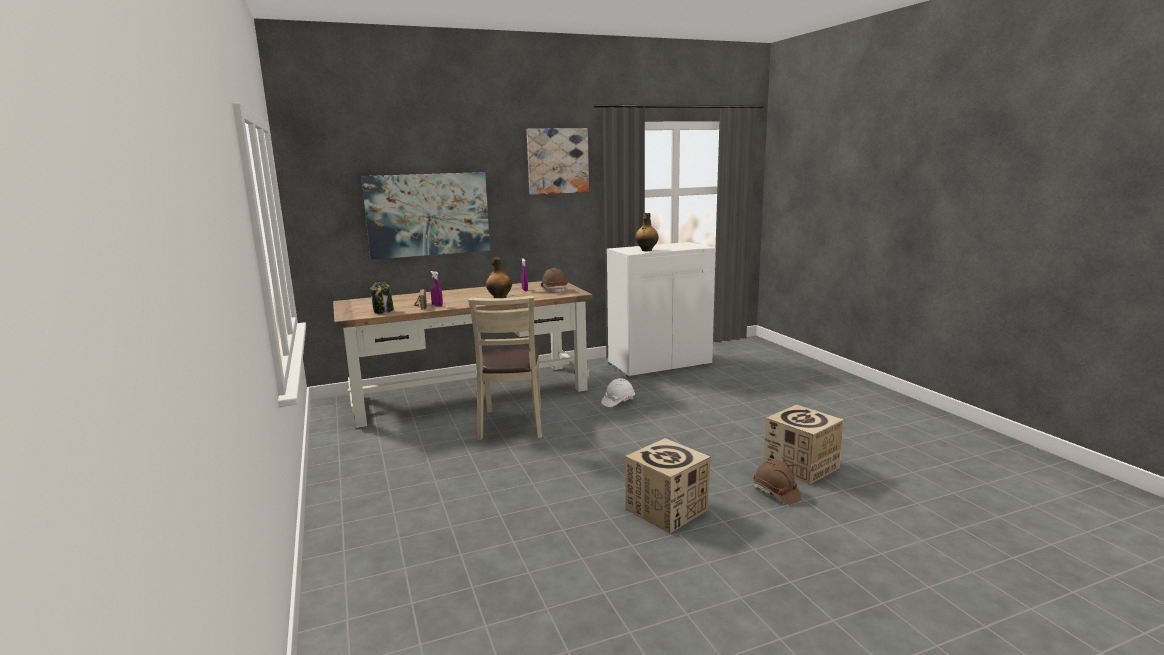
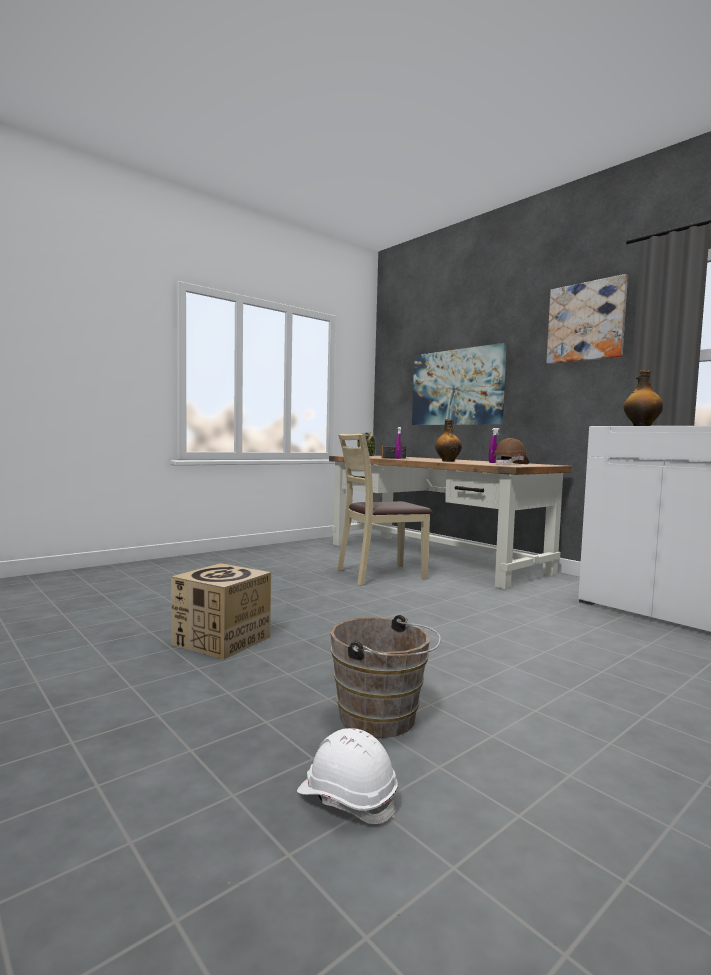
camera: 70 degrees right, 10 degrees down
(618, 401) = (490, 603): white hard hat -> white hard hat (347, 798)
(775, 493) = (281, 699): brown hard hat -> none
(801, 467) = (382, 719): cardboard box -> brown bucket

